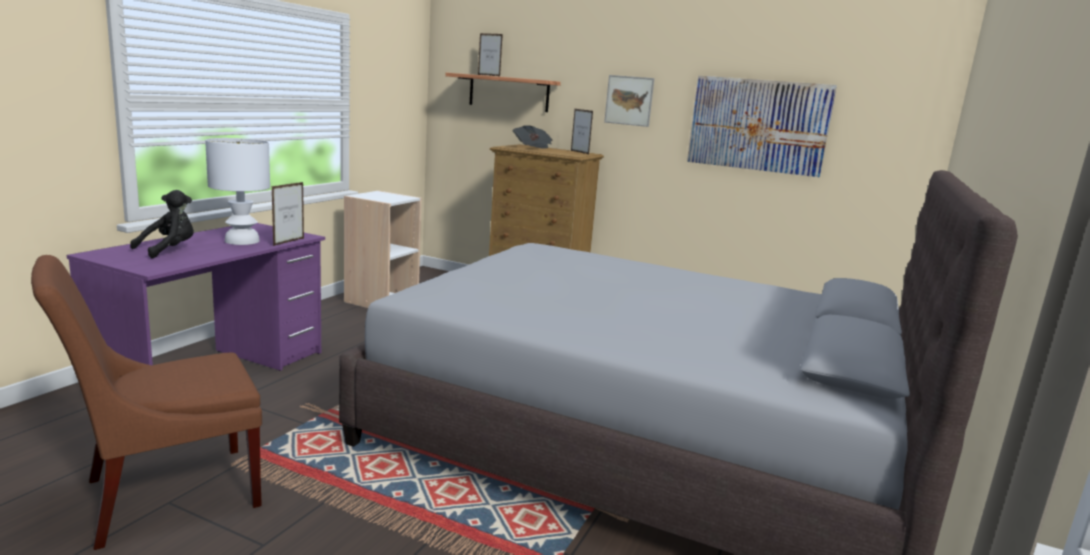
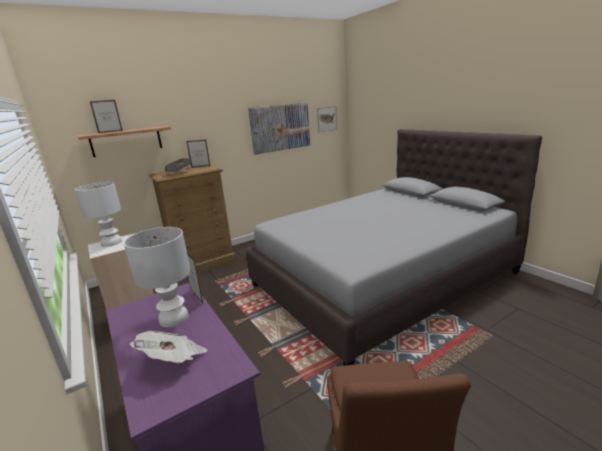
camera: 55 degrees left, 5 degrees up
(169, 250) = (174, 359): black plush toy -> newspaper
(387, 195) = (111, 243): none -> white table lamp
(629, 100) = (214, 129): picture -> picture (327, 119)

